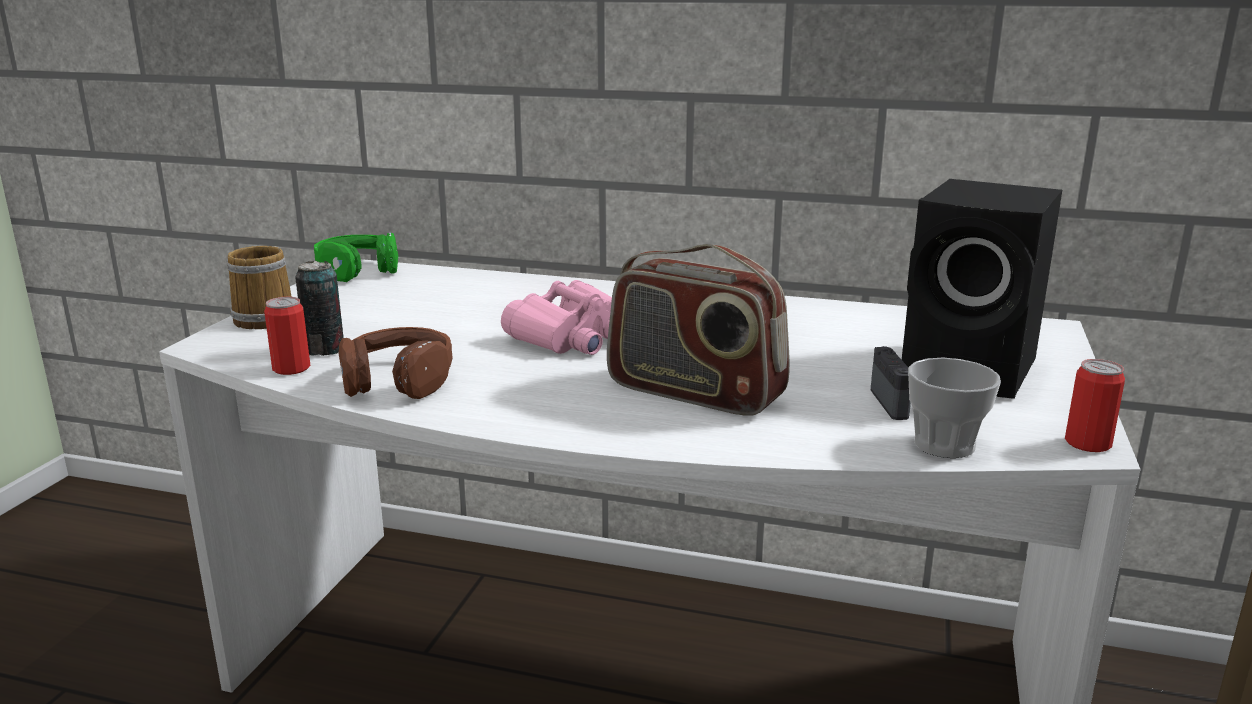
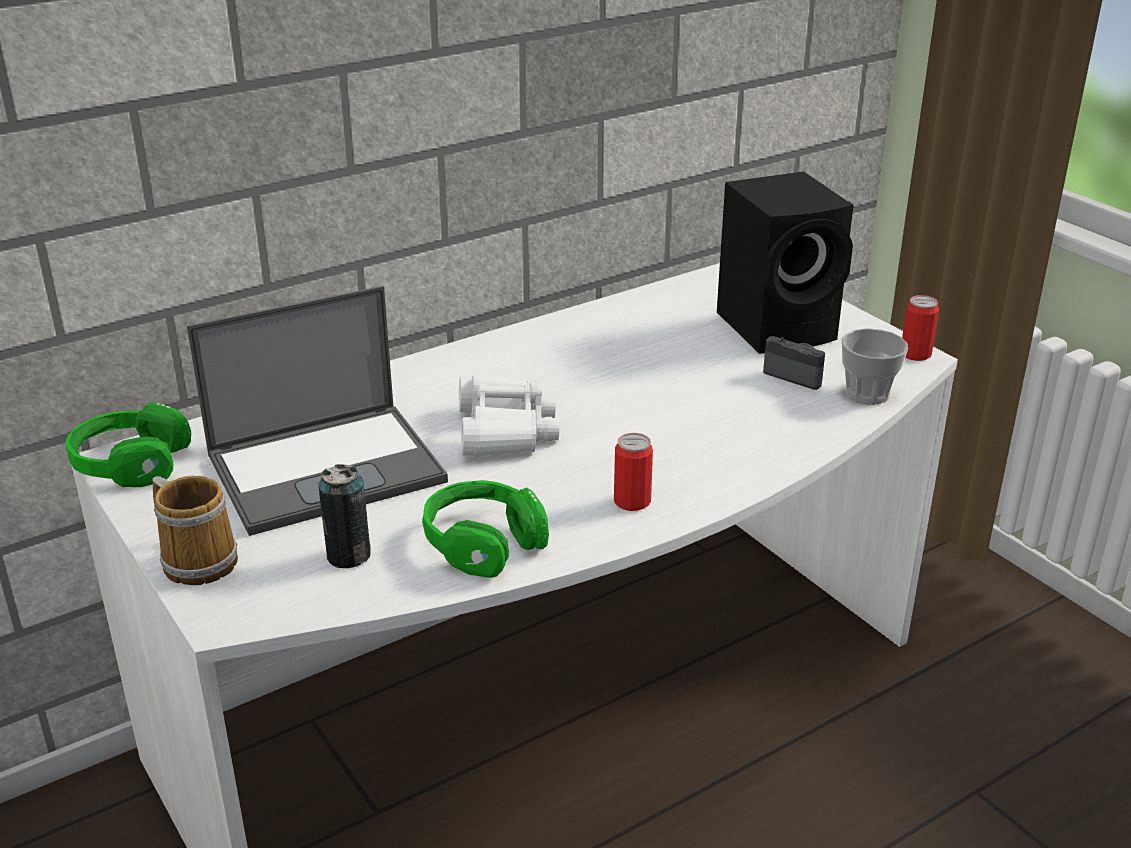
camera: 50 degrees left, 10 degrees up
(291, 368) = (371, 587): can -> can (632, 501)
(399, 380) = (483, 543): brown headphones -> green headphones
(432, 310) = (328, 467): none -> laptop
(573, 337) = (505, 431): pink binoculars -> white binoculars
(694, 392) = (684, 433): radio -> none

